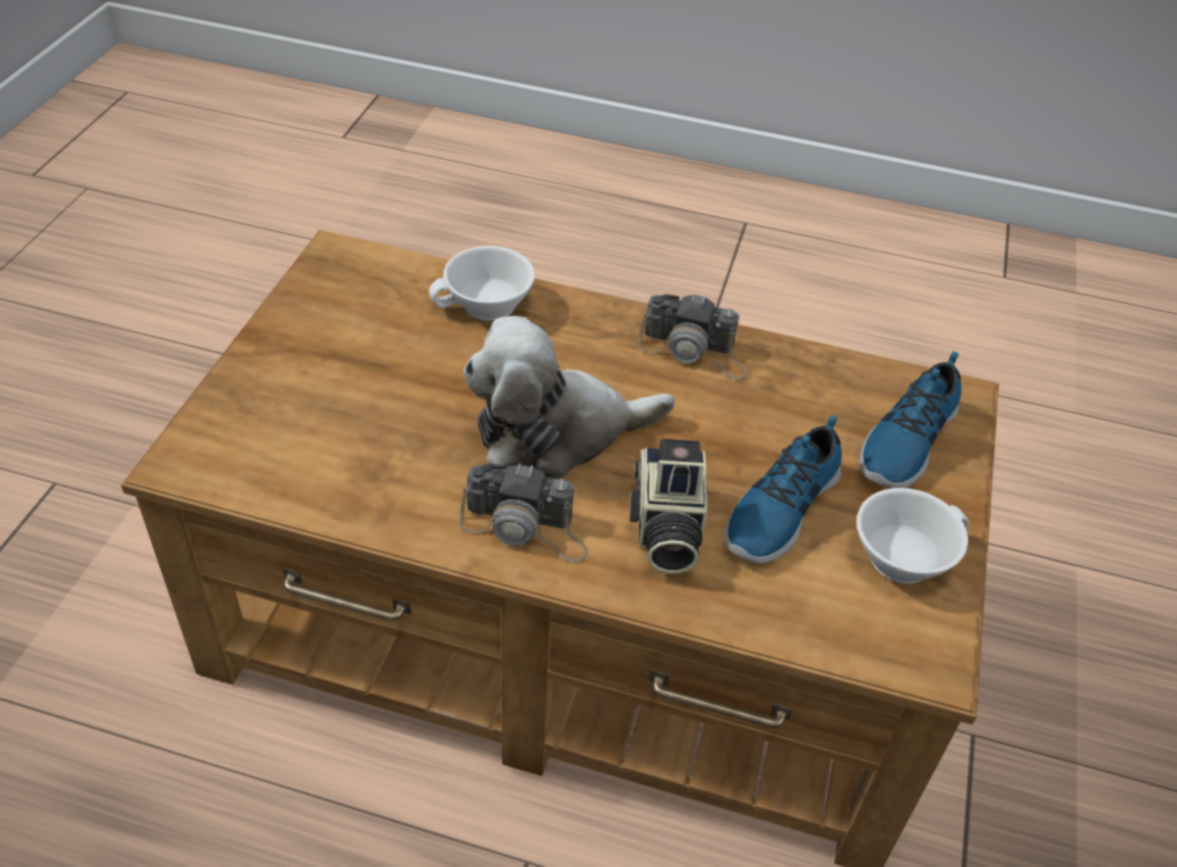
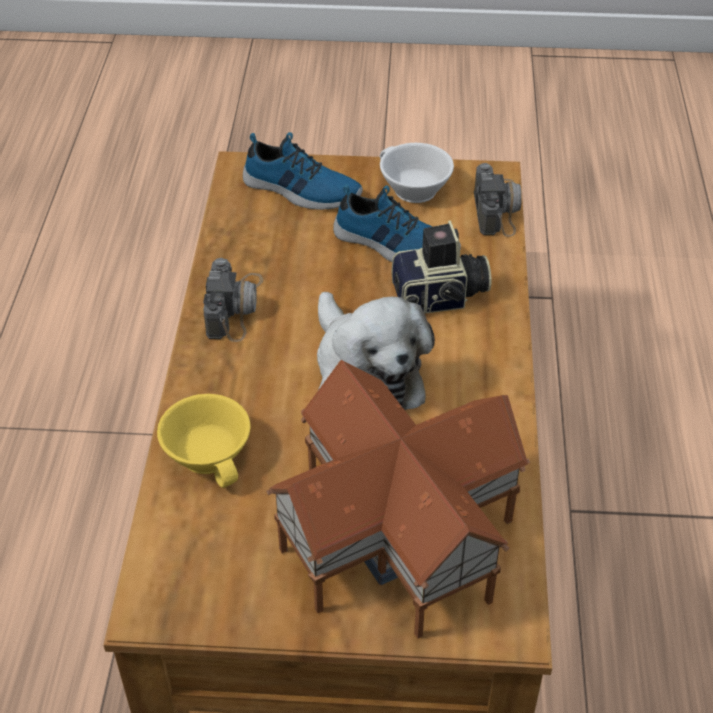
camera: 100 degrees left, 0 degrees up
(324, 412) = (401, 537): none -> toy house
(487, 306) = (212, 454): white cup -> yellow cup
(525, 527) = (474, 372): camera -> camera (497, 207)

